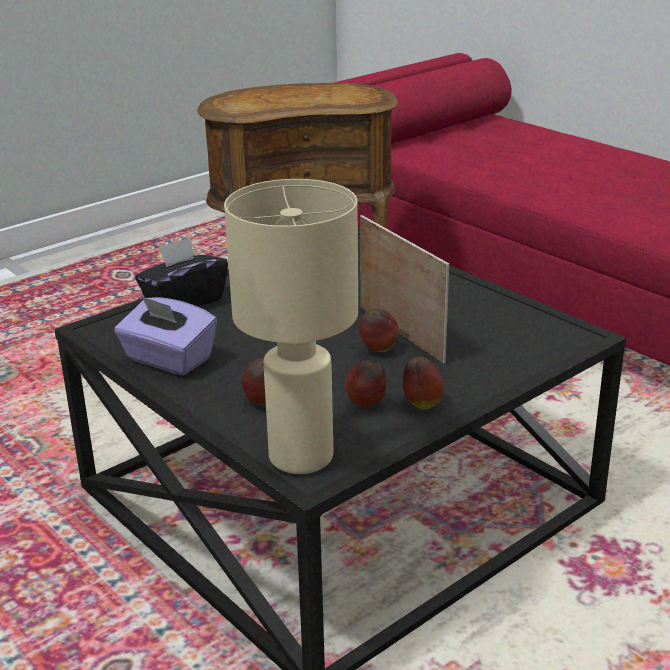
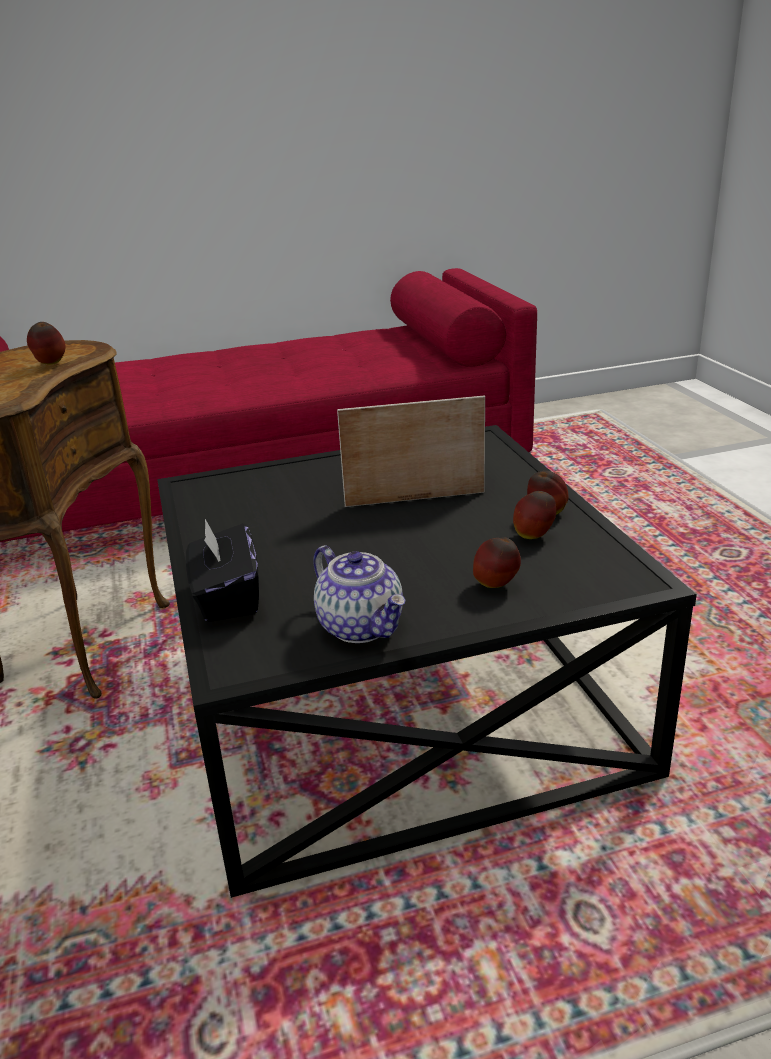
camera: 65 degrees left, 0 degrees up
(168, 359) = (362, 626): purple tissue box -> teapot
(302, 456) = (607, 579): beige table lamp -> none
(378, 351) = (438, 514): apple -> apple (51, 365)

